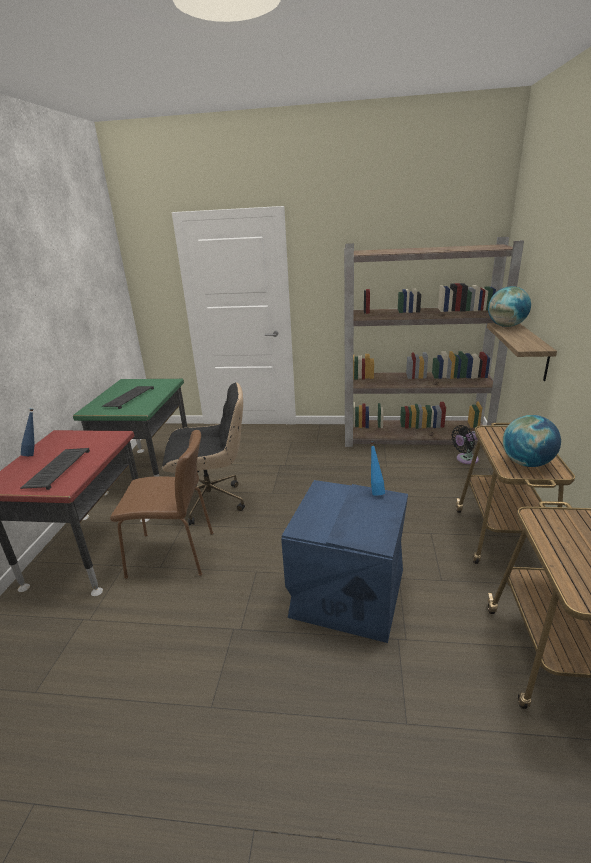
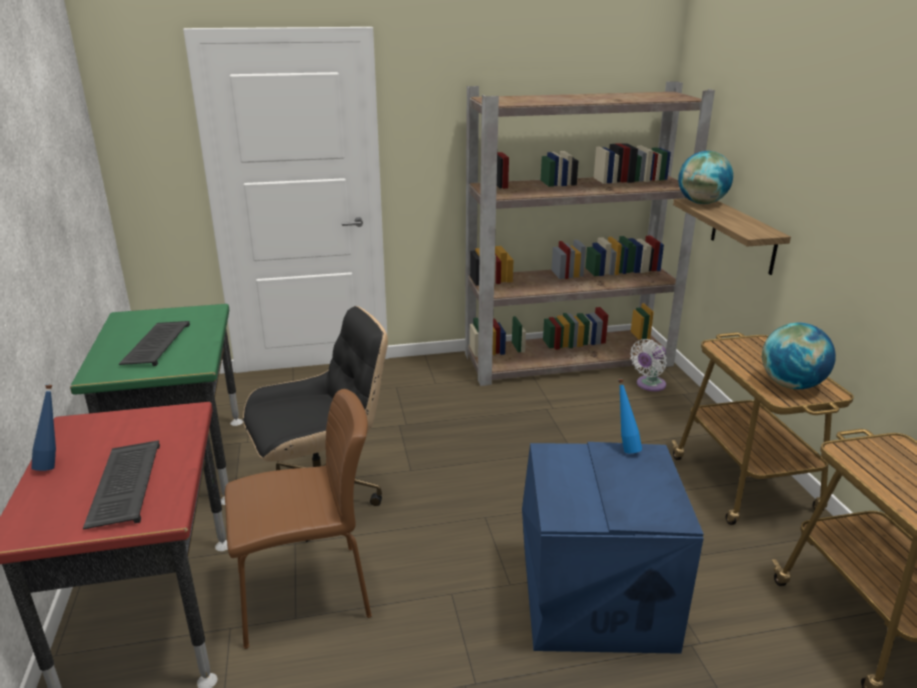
camera: 20 degrees left, 0 degrees up
(465, 459) = (649, 385): black fan -> white fan

